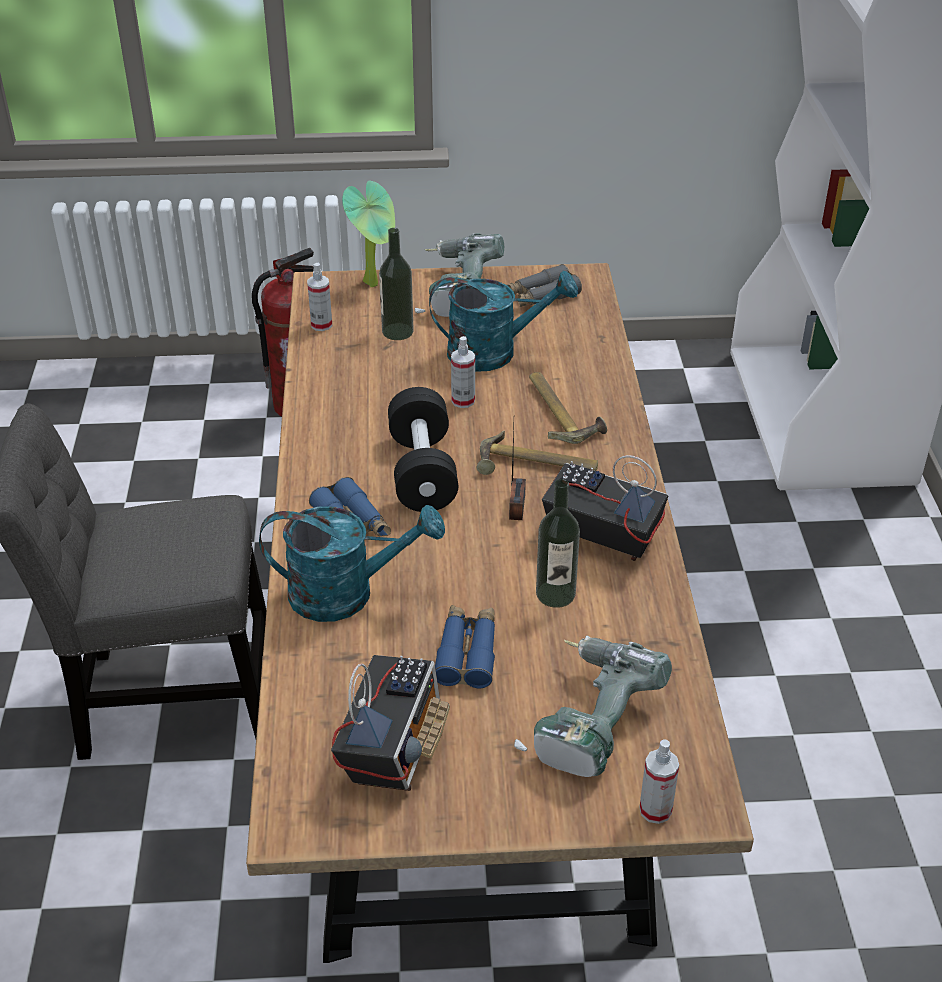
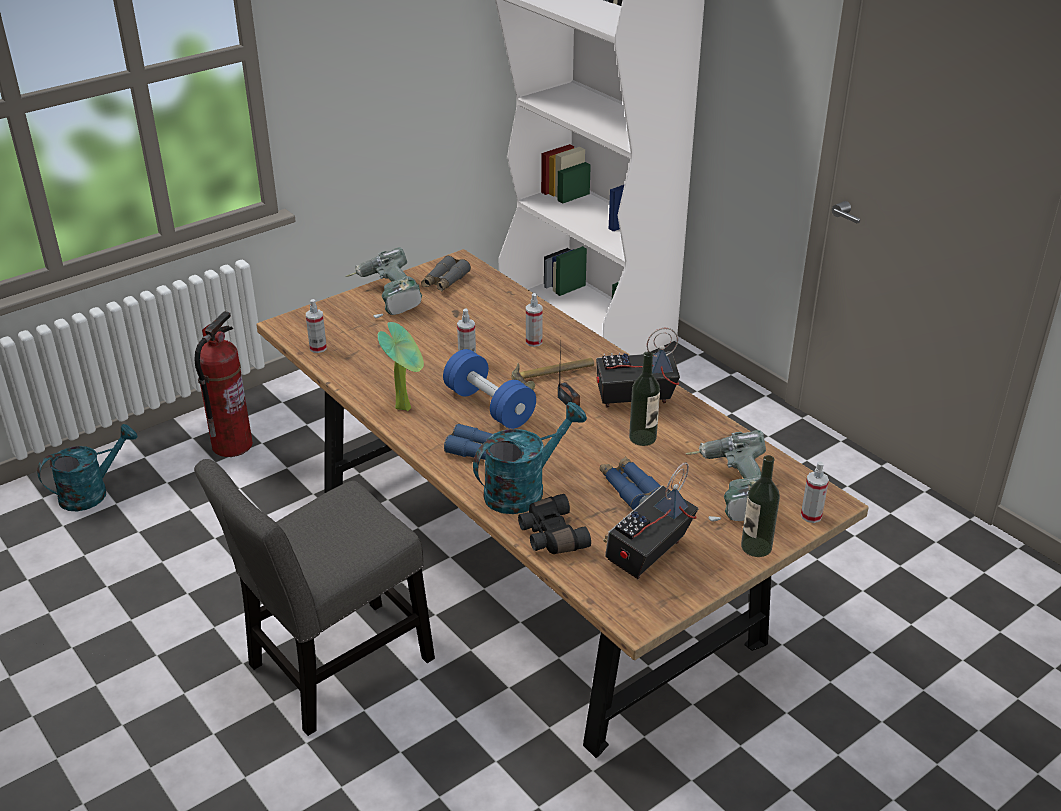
camera: 35 degrees left, 5 degrees down
(313, 666) = (550, 536): none -> black binoculars
(375, 283) = (324, 310): potted plant -> potted plant (406, 406)
(393, 748) = (646, 554): radio -> radio turned 120 degrees counterclockwise
(397, 331) = (376, 334): bottle -> bottle (756, 547)
(422, 471) = (489, 406): black dumbbell -> blue dumbbell
(494, 352) = (454, 323): turquoise watering can -> turquoise watering can (92, 492)
(561, 412) = (534, 342): hammer -> spray bottle

